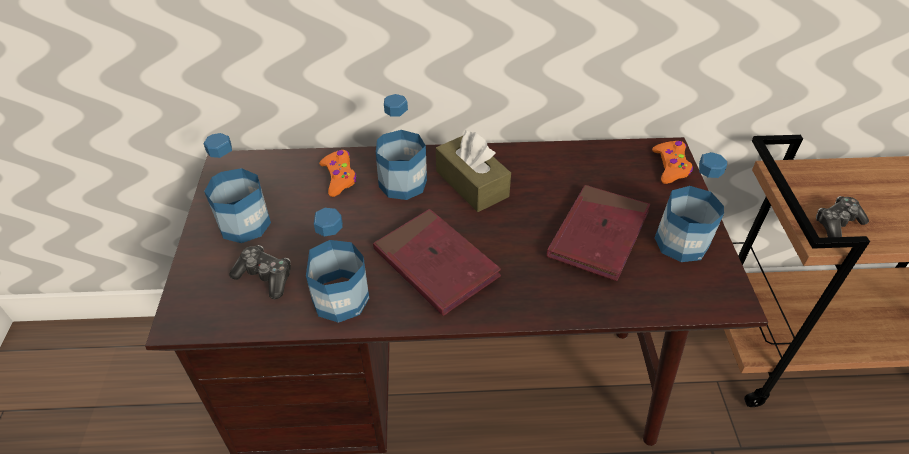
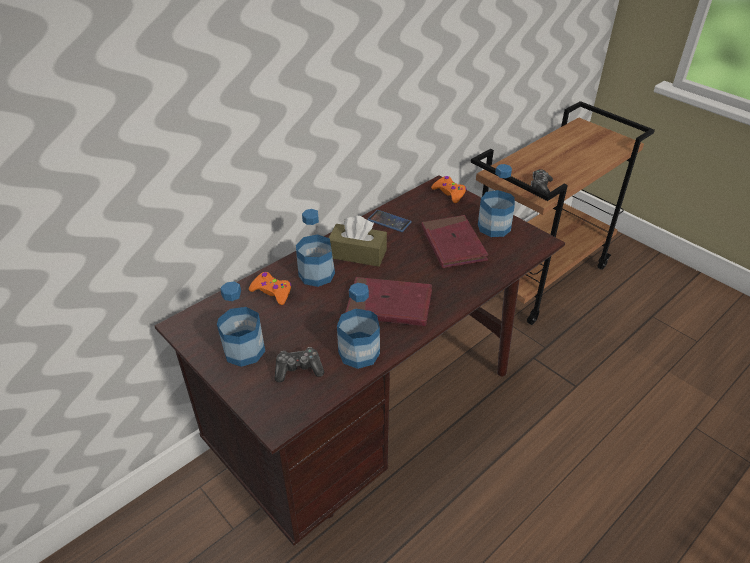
camera: 40 degrees left, 5 degrees down
(552, 164) = (389, 221): none -> phone

